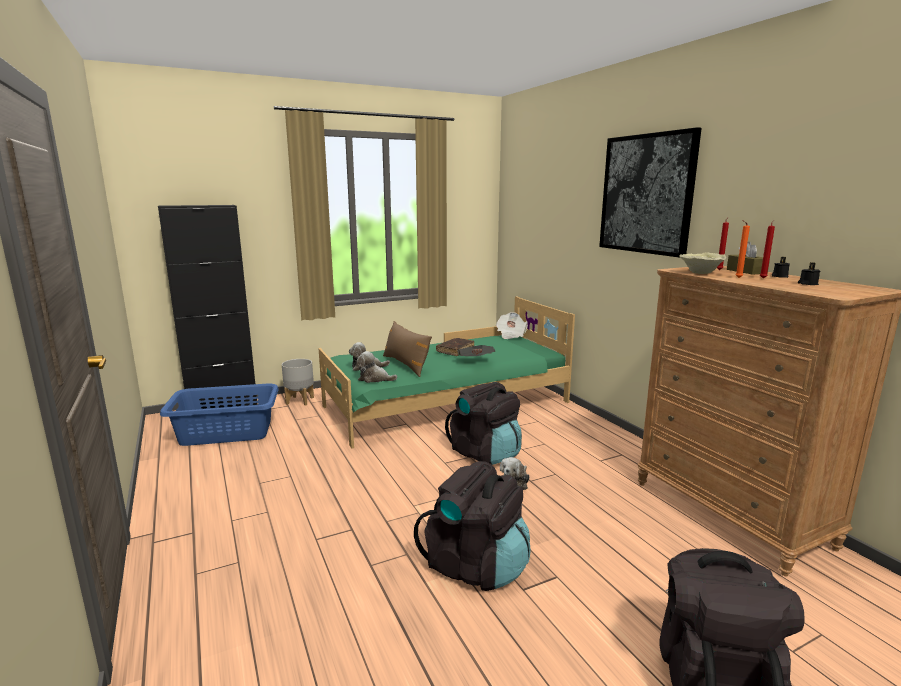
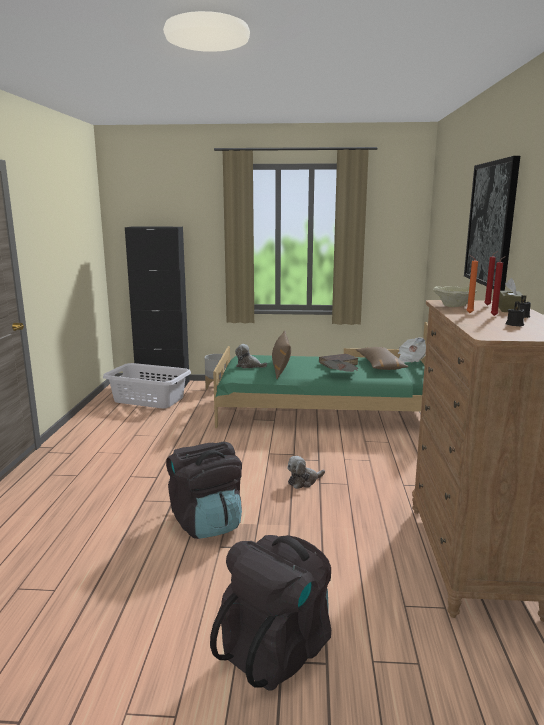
camera: 30 degrees right, 0 degrees up
(226, 432) = (149, 399): blue laundry basket -> white laundry basket
(374, 379) = (242, 375): plush toy -> none
(485, 453) = (309, 455): black backpack -> none
(493, 345) = (380, 365): none -> brown pillow

